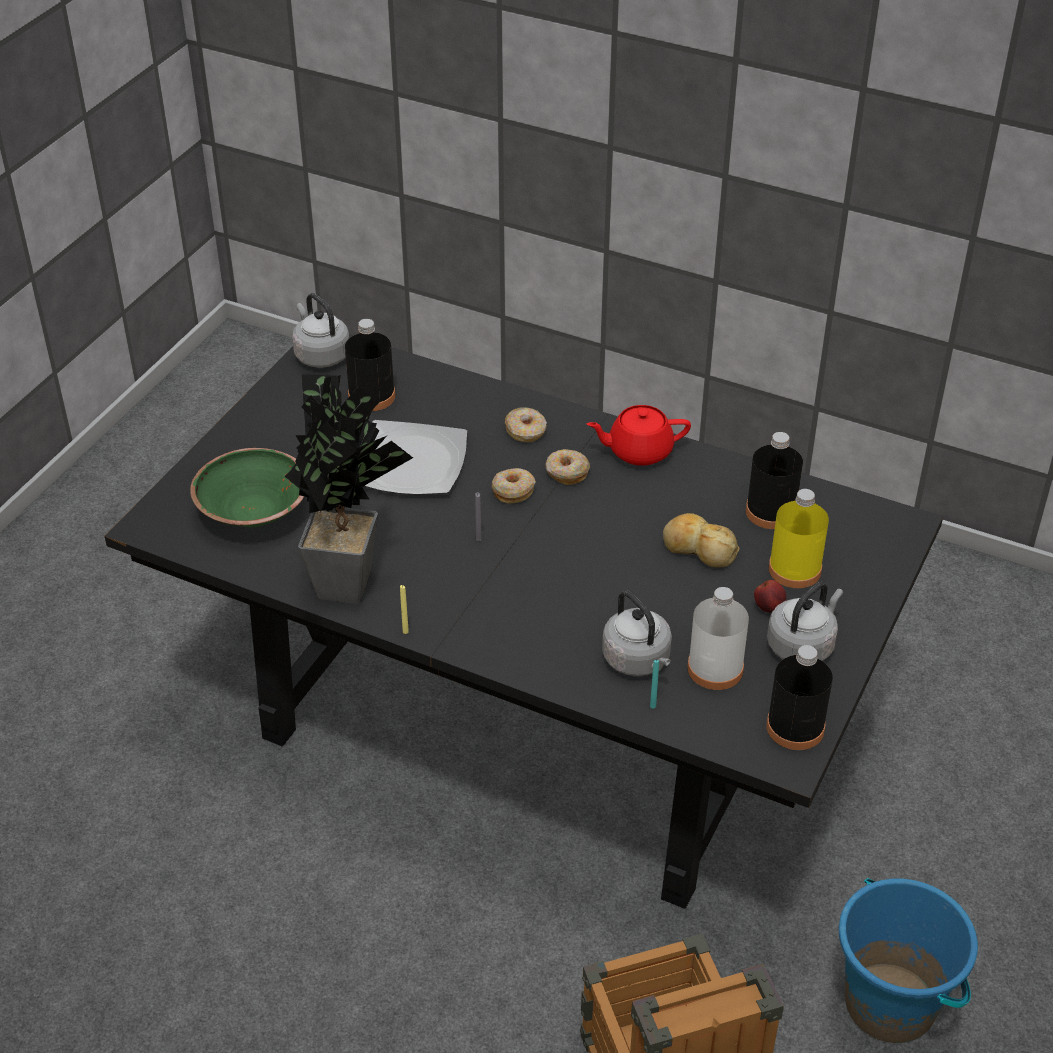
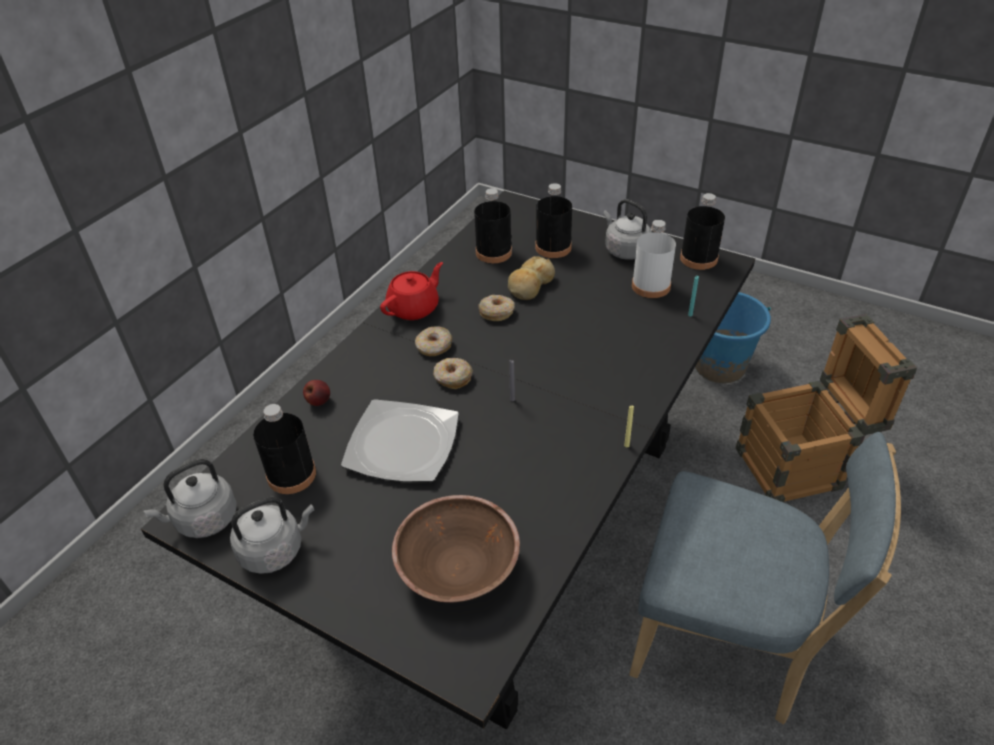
camera: 85 degrees left, 0 degrees up
(253, 512) = (458, 567): green bowl -> brown bowl
(351, 578) = (560, 483): potted plant -> none
(357, 951) = (728, 641): none -> blue chair
(526, 431) = (374, 369): donut -> donut (496, 312)
(638, 451) = (414, 308): red teapot -> red teapot turned 135 degrees counterclockwise
(638, 661) = (647, 319): grey kettle -> grey kettle (275, 550)
(769, 607) = (590, 260): apple -> apple (318, 401)
(794, 569) = (553, 247): yellow bottle -> black bottle

